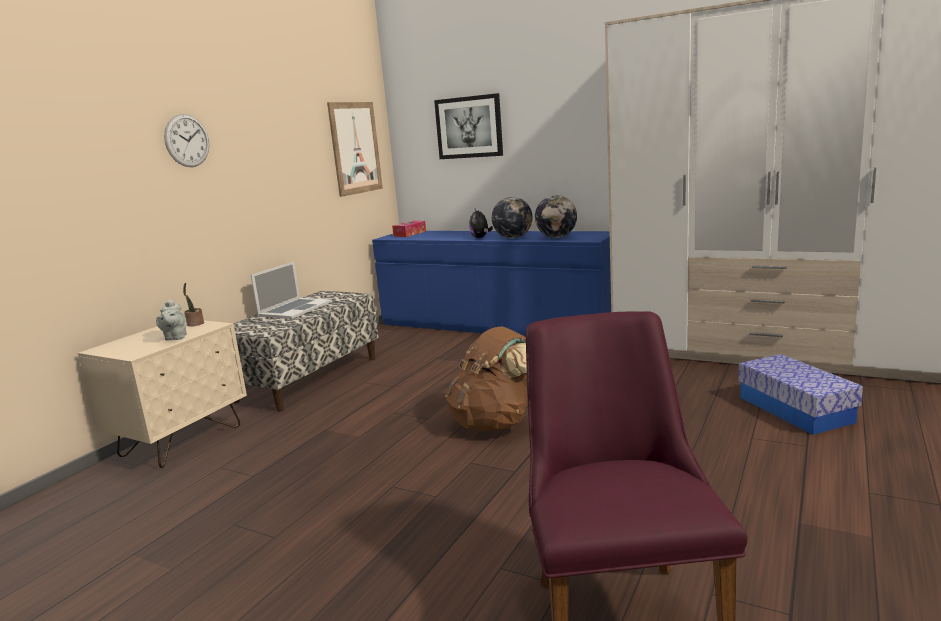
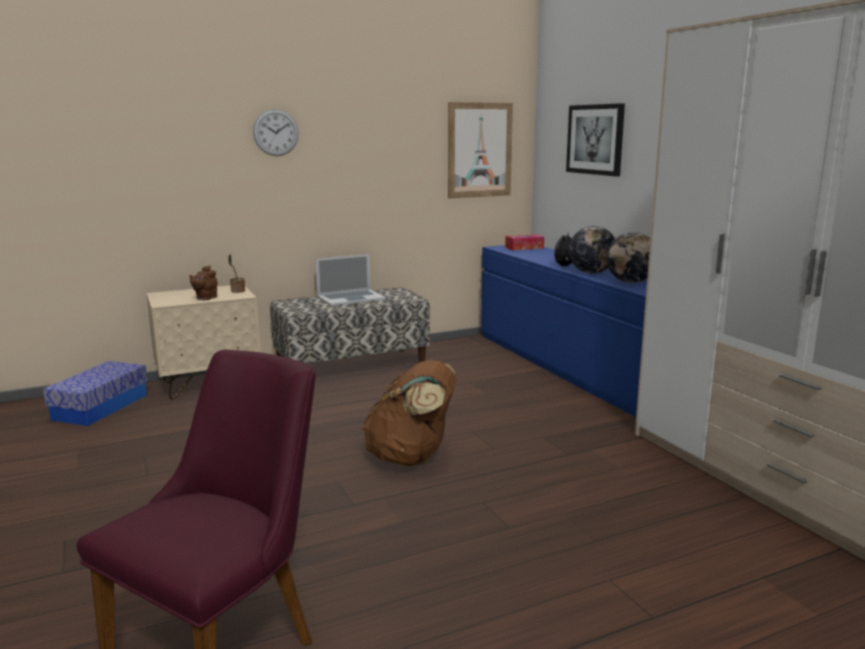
camera: 35 degrees right, 0 degrees up
(175, 338) = (205, 298): grey teapot -> brown teapot
(795, 409) = (722, 576): storage box -> storage box (100, 407)

